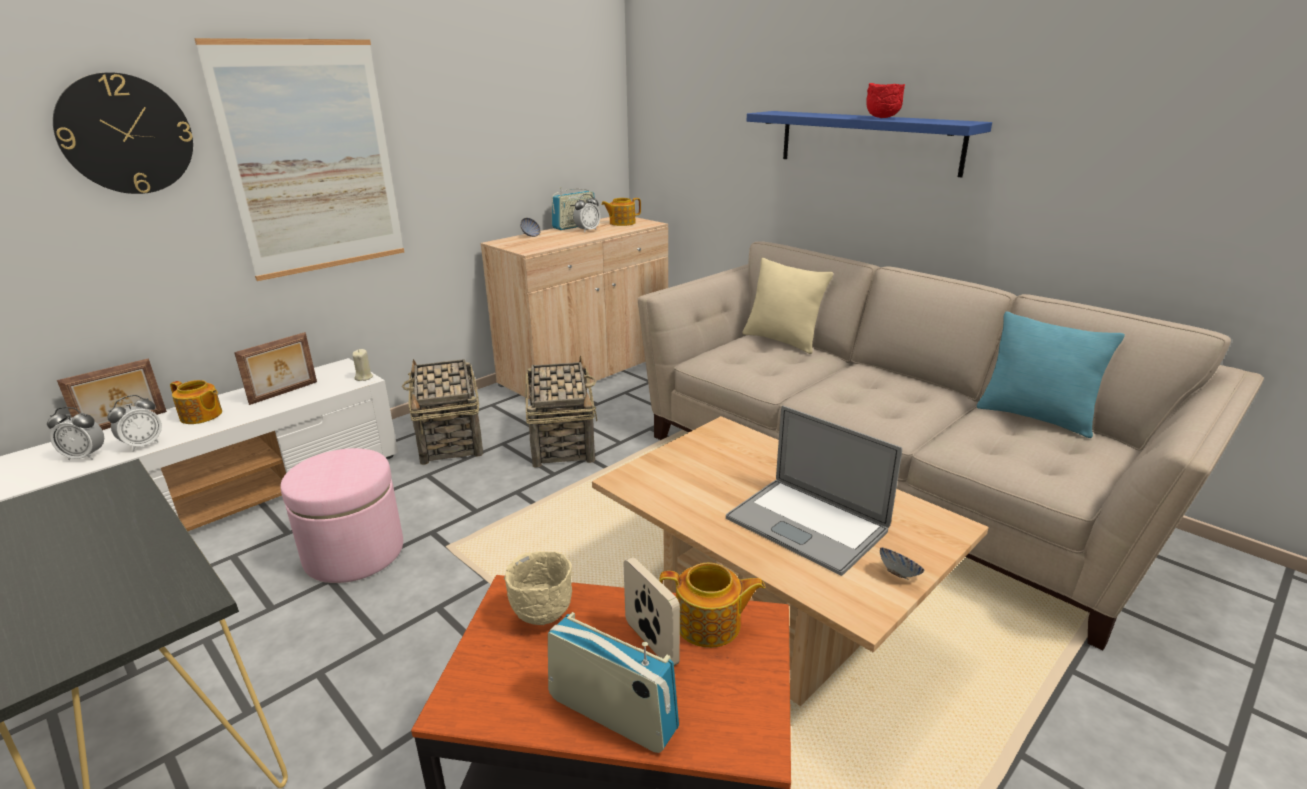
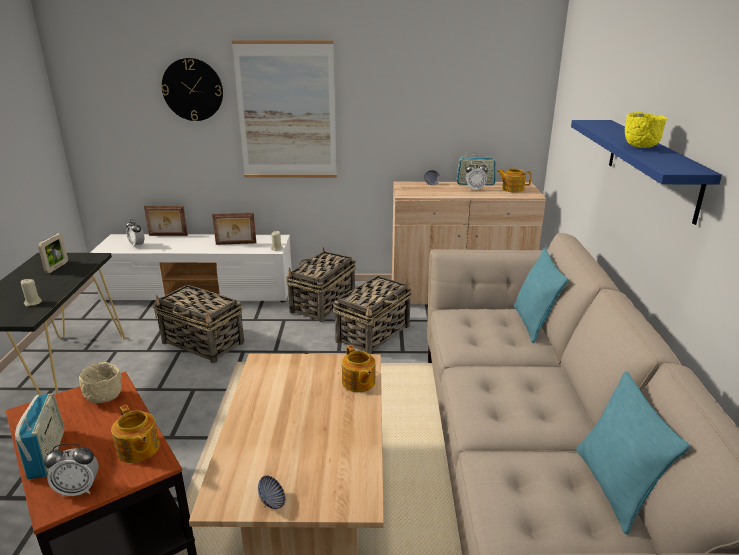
camera: 45 degrees right, 0 degrees up
(143, 445) = (158, 248): alarm clock -> alarm clock (78, 490)
(143, 579) = (33, 303): none -> beige candle
(201, 416) = (193, 243): teapot -> teapot (358, 383)
(354, 553) = (203, 343): pink ottoman -> basket
(651, 643) = (108, 439): picture frame -> picture frame (57, 267)
(782, 341) = (533, 324): beige pillow -> turquoise pillow
(806, 524) = (289, 442): laptop -> none
(881, 118) = (639, 147): red bowl -> yellow bowl

